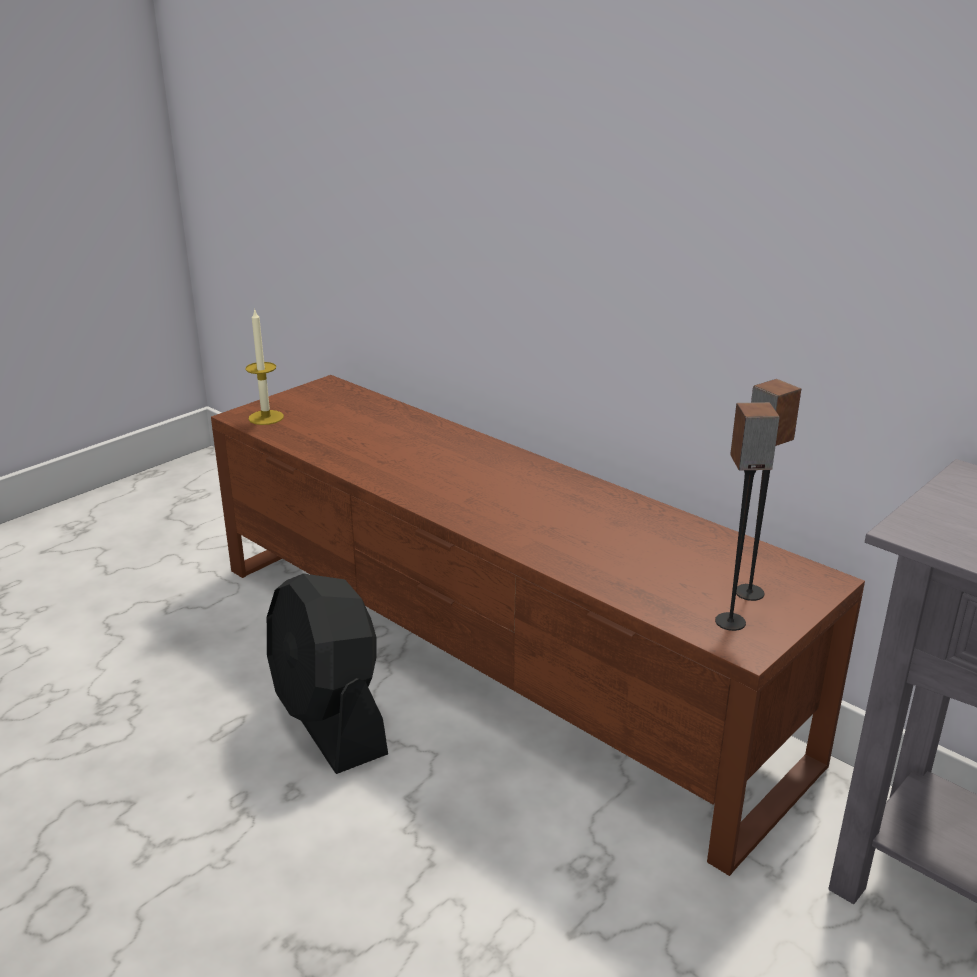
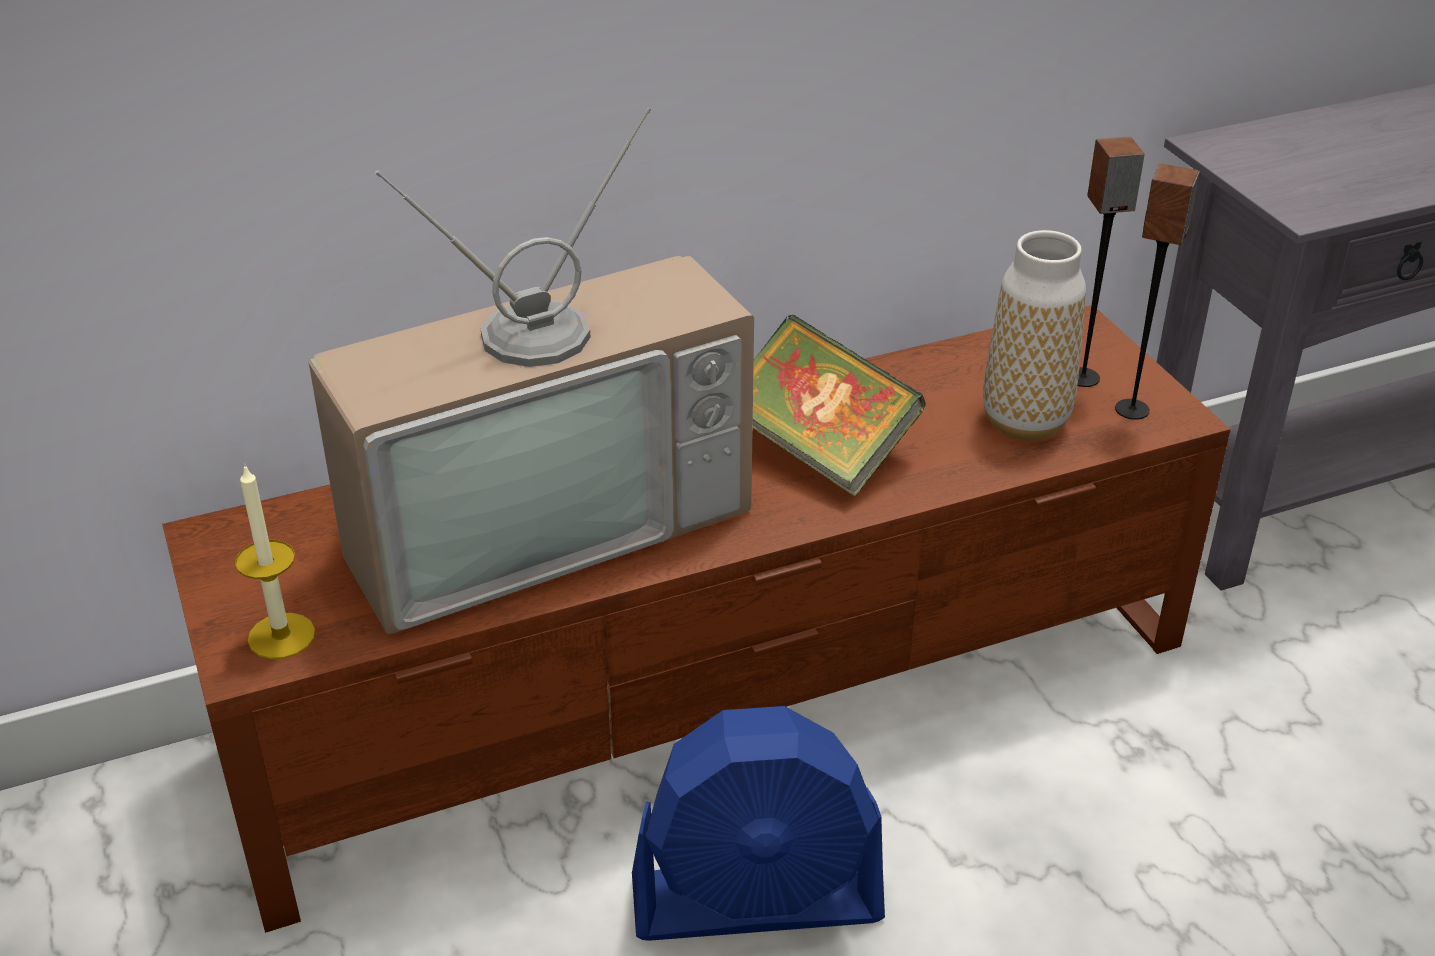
camera: 65 degrees left, 10 degrees up
(329, 719) = (757, 900): black fan -> blue fan
(405, 450) = (542, 517): none -> television
(547, 511) = (820, 449): none -> book
(660, 578) = (1025, 422): none -> vase

